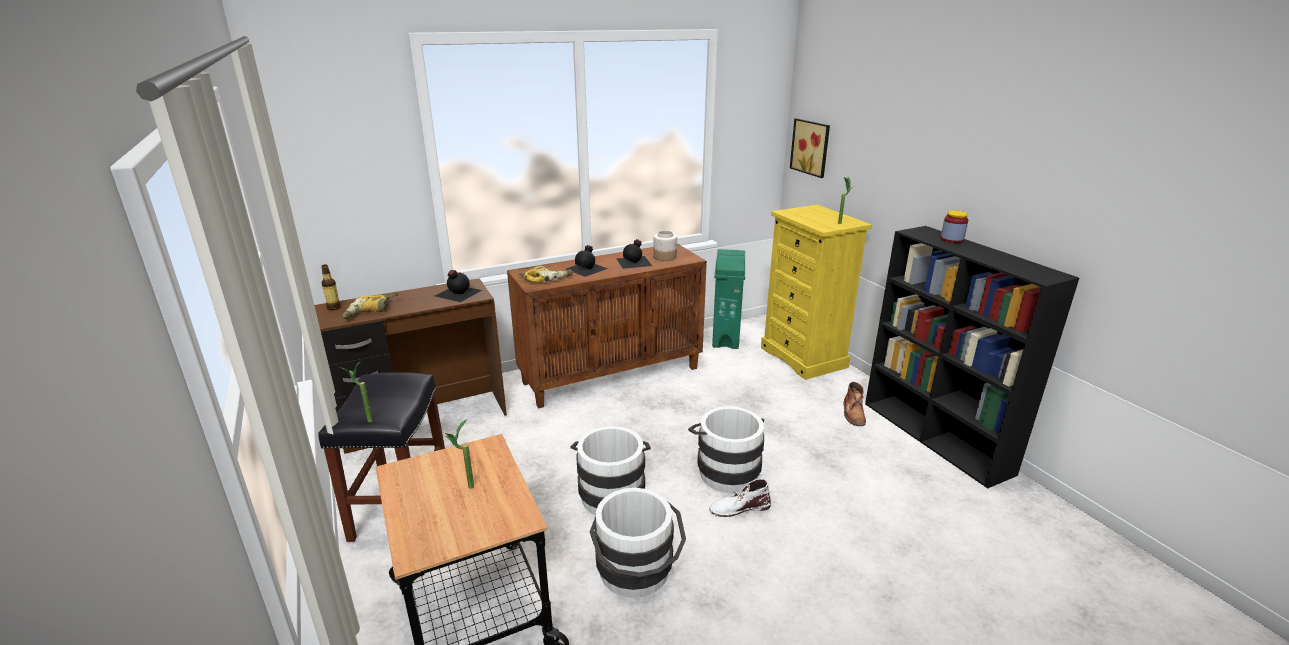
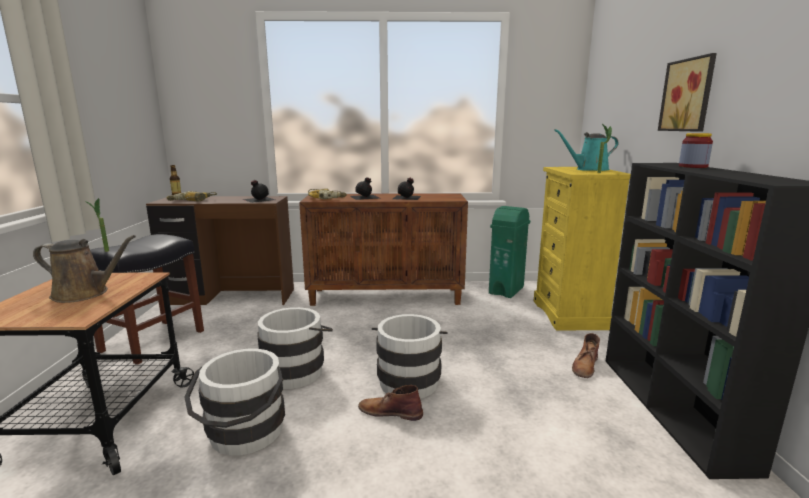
camera: 25 degrees right, 10 degrees down
(465, 489) = (85, 294): potted plant -> brown watering can
(665, 257) = (436, 197): jar -> none
(739, 508) = (390, 411): white boot -> brown boot
(811, 147) = (598, 115): picture -> picture (689, 95)
(822, 215) = (589, 169): none -> turquoise watering can

